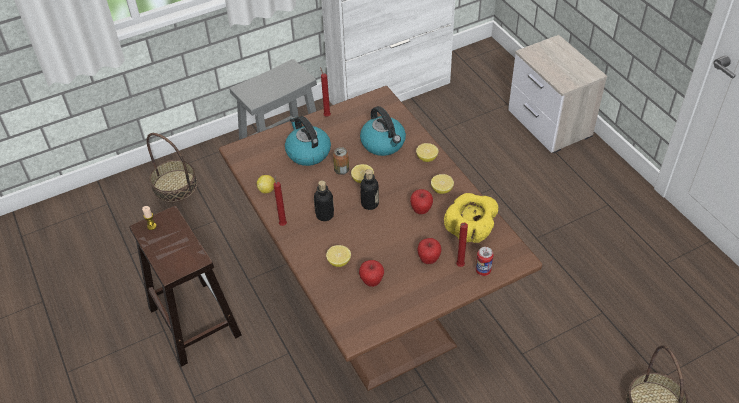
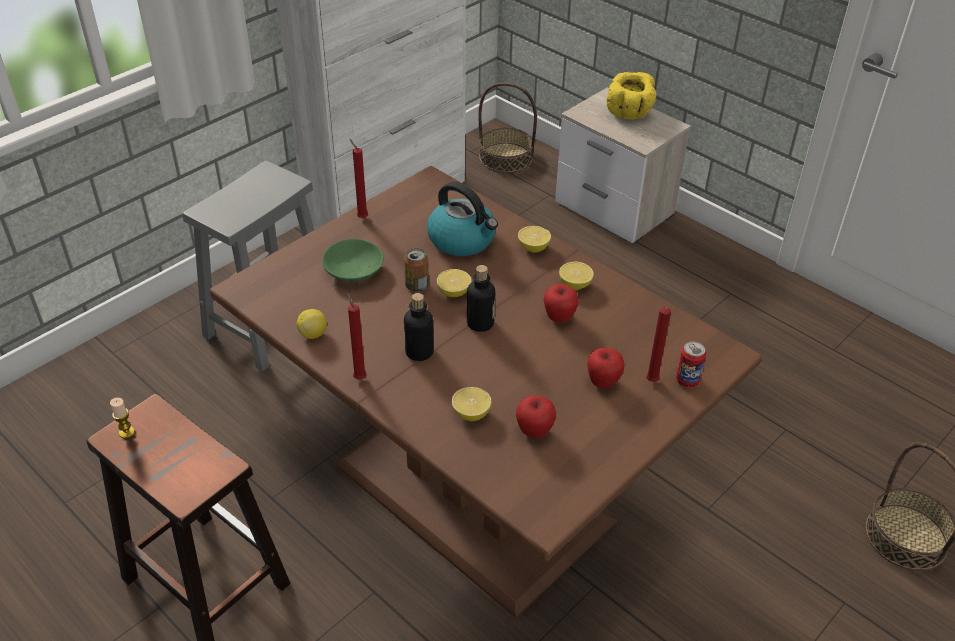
camera: 20 degrees left, 5 degrees down
(175, 186) = (108, 386): basket -> basket (506, 158)
(307, 152) = (354, 271): kettle -> green bowl
(470, 232) = (643, 332): yellow bowl -> yellow bowl (630, 113)

